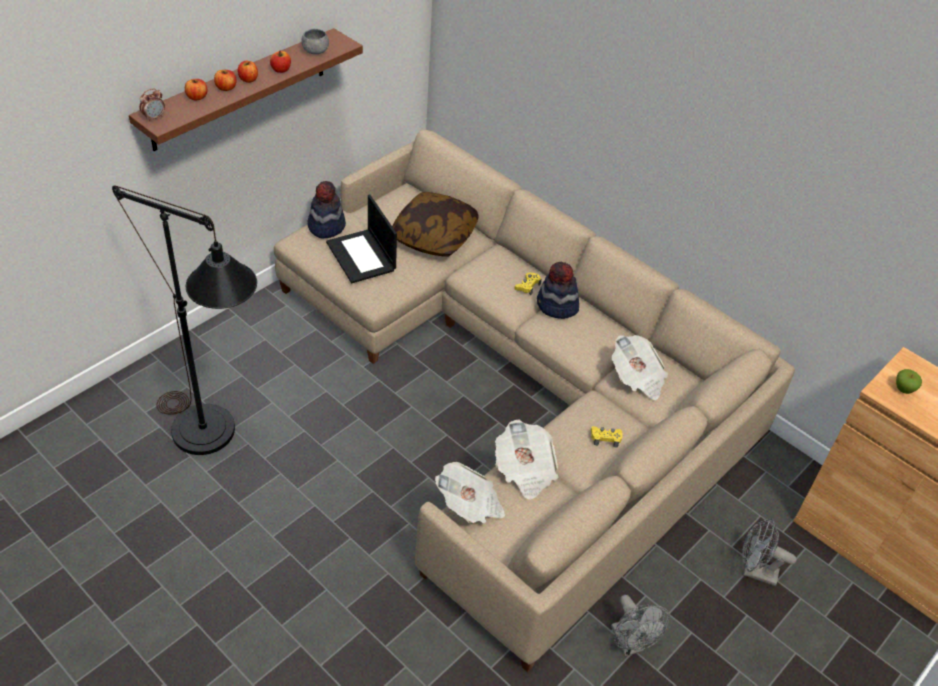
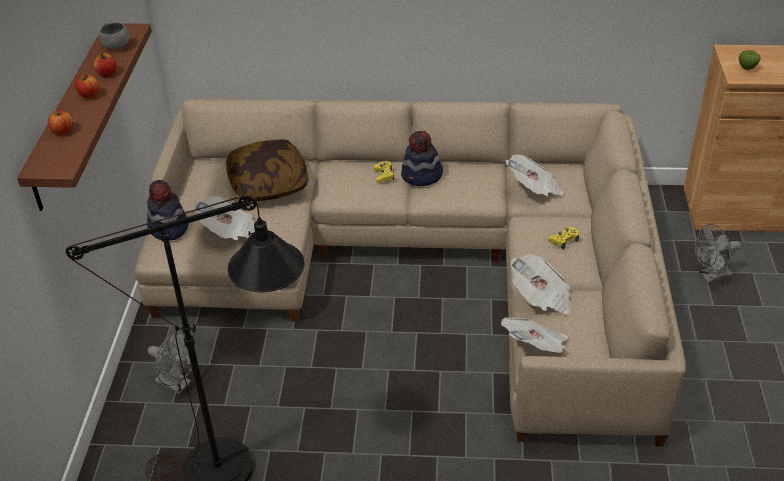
camera: 35 degrees left, 5 degrees down
(154, 117) = (46, 166): alarm clock -> none
(226, 88) = (79, 111): apple -> none
(362, 256) = (230, 231): laptop -> newspaper
(630, 644) = (698, 377): grey fan -> grey fan (178, 384)

